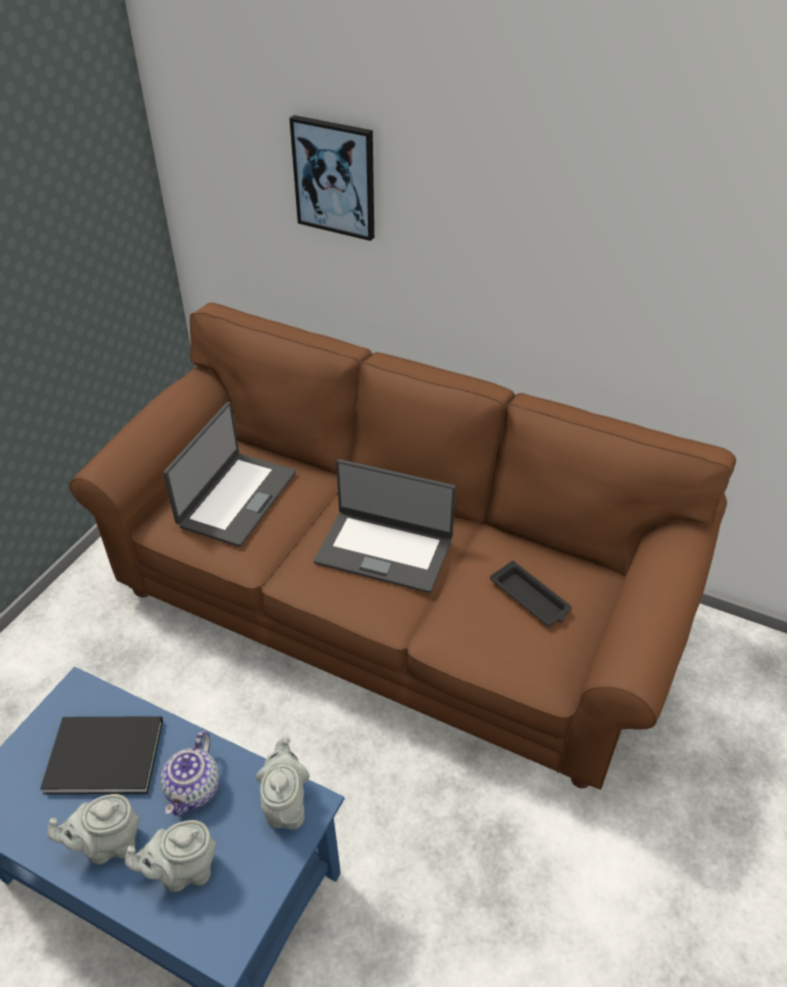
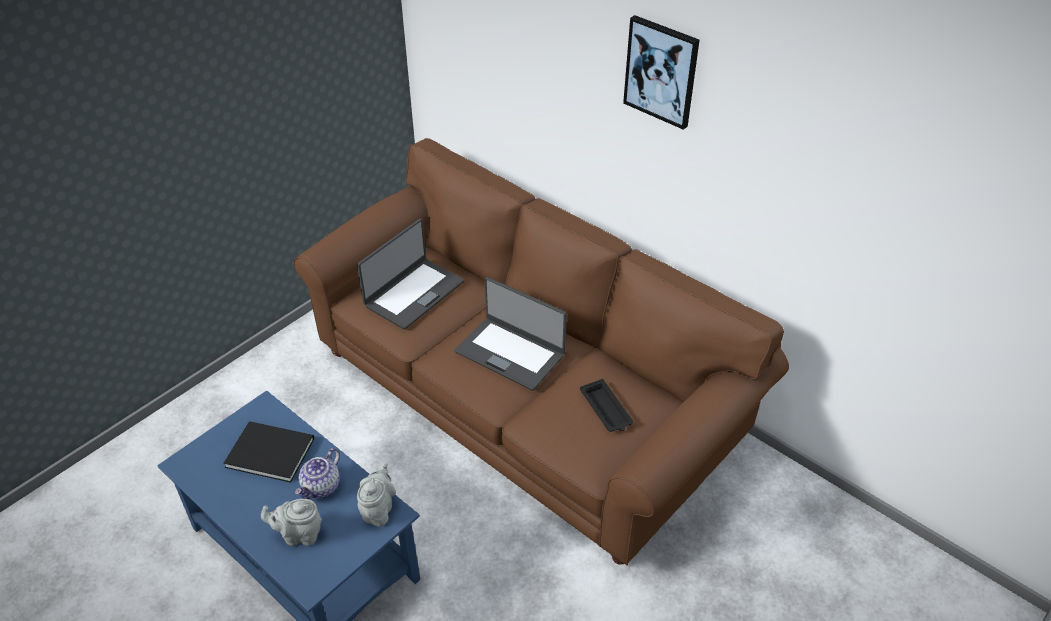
camera: 15 degrees right, 0 degrees up
(108, 844) = (257, 508): grey teapot -> none
(335, 177) = (522, 61): picture -> picture (661, 71)

